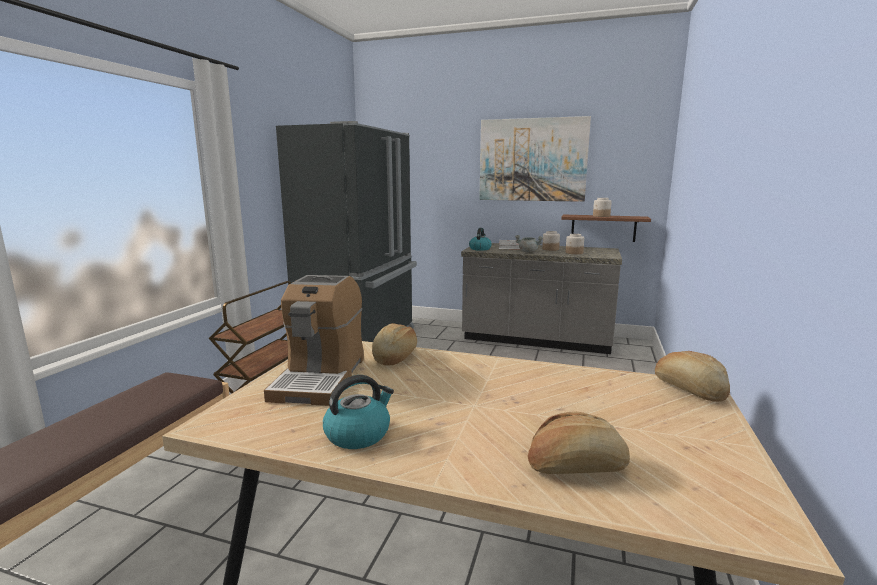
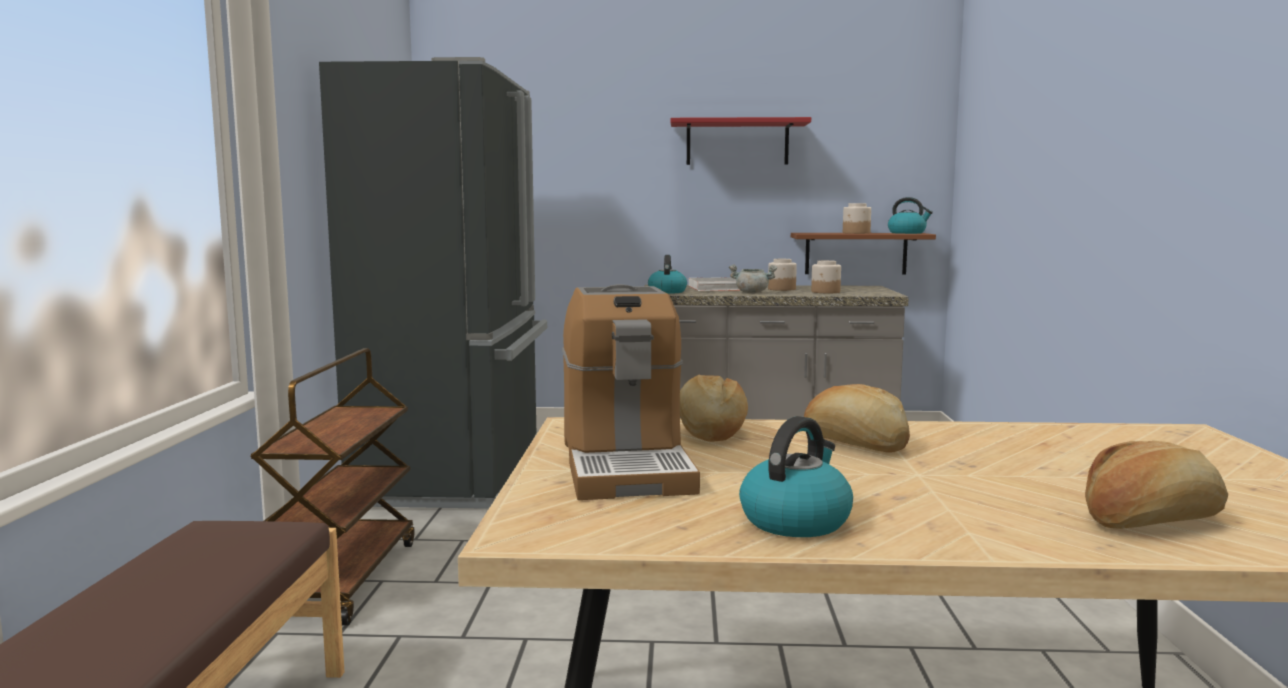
camera: 15 degrees left, 5 degrees down
(532, 160) = (737, 143): picture -> red shelf
(635, 217) = (907, 233): none -> kettle
(689, 390) = (1178, 434): bread -> bread (855, 444)

